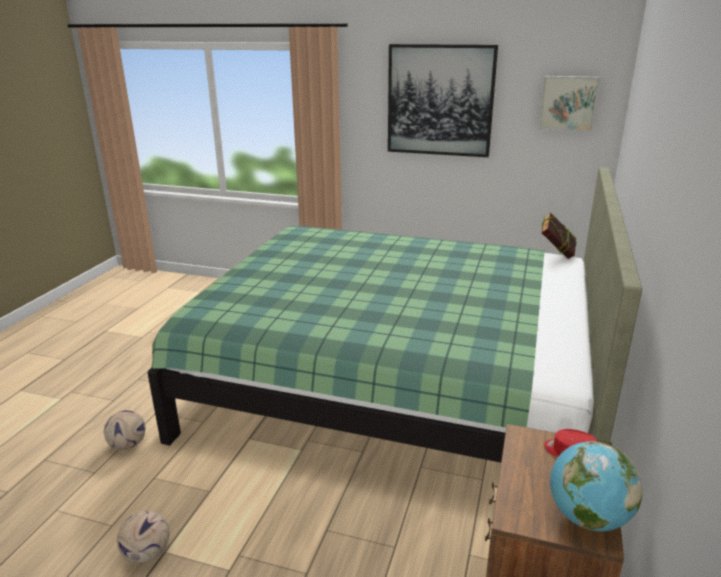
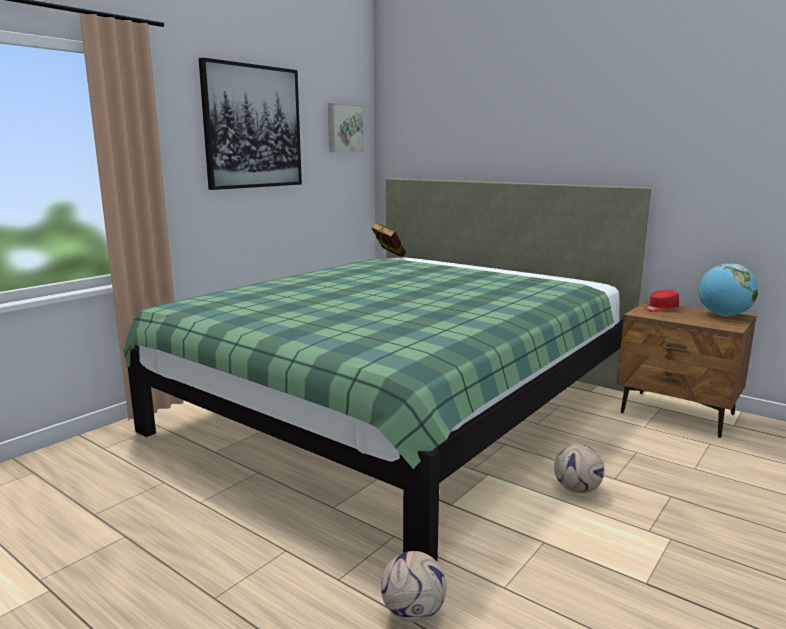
camera: 70 degrees left, 10 degrees down
(146, 554) = (651, 598): football -> football (577, 490)

